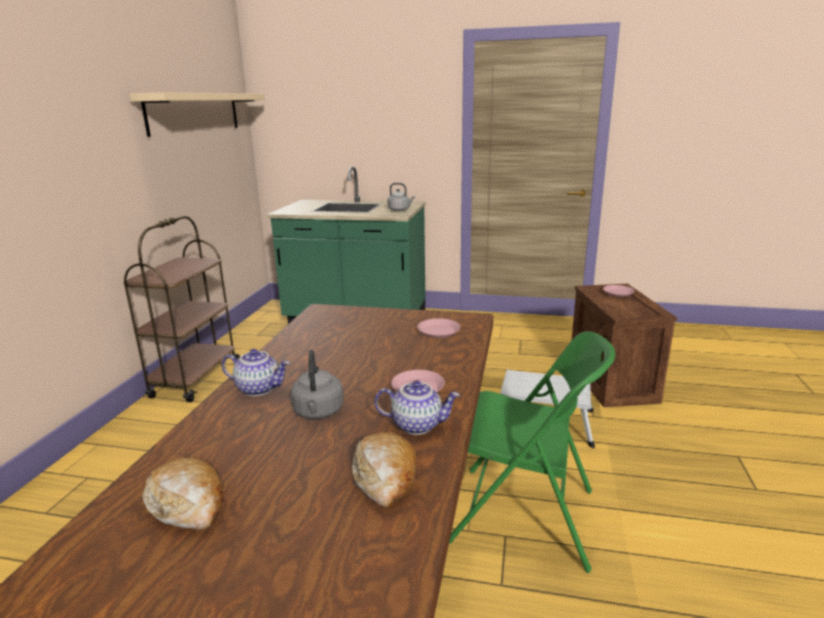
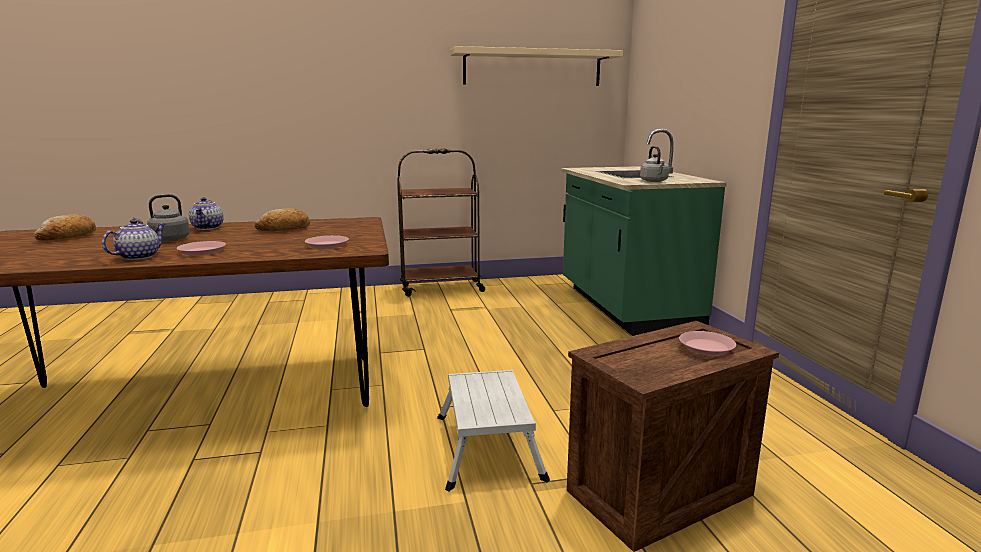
camera: 65 degrees right, 5 degrees down
(385, 478) = (68, 258): bread -> bread (284, 229)
(417, 424) = (139, 257): teapot -> teapot turned 135 degrees counterclockwise
(523, 515) = (292, 457): green chair -> none

